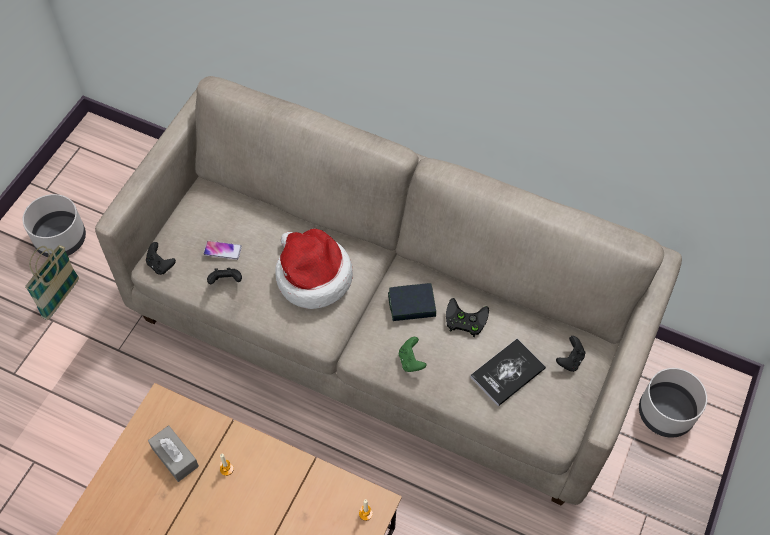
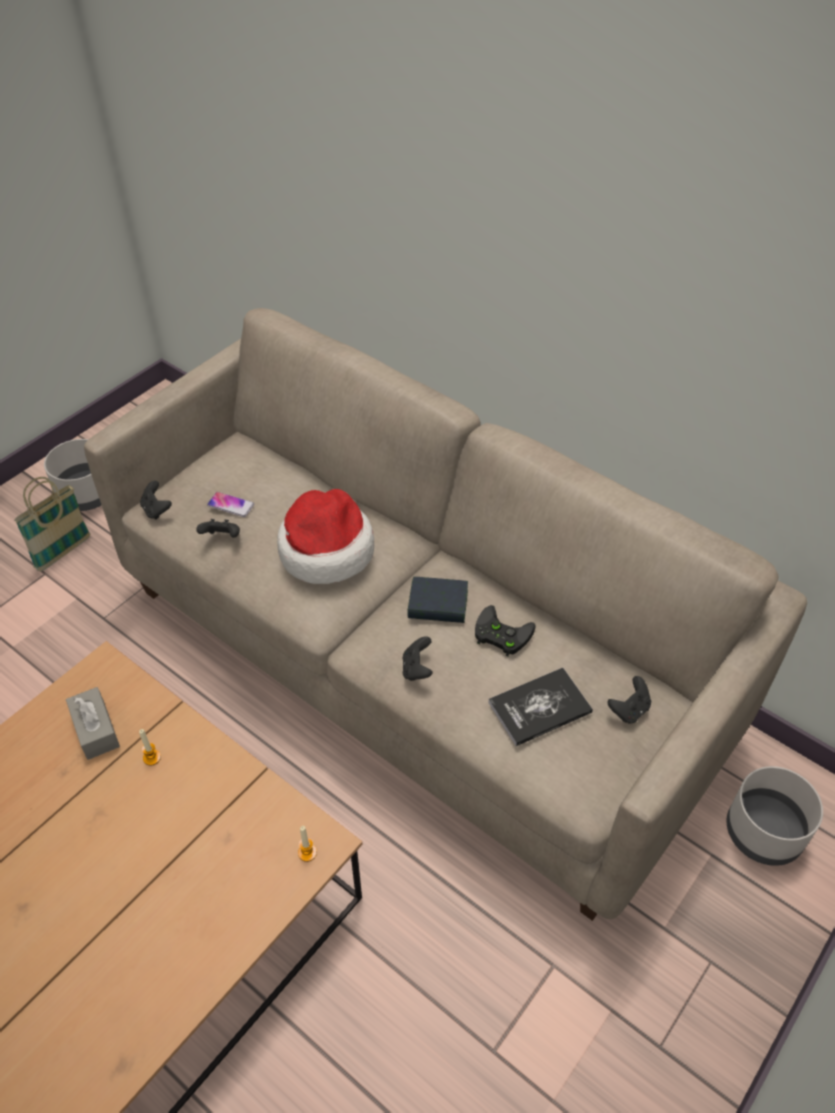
camera: 15 degrees right, 10 degrees down
(411, 361) = (417, 669): green game controller -> black game controller

